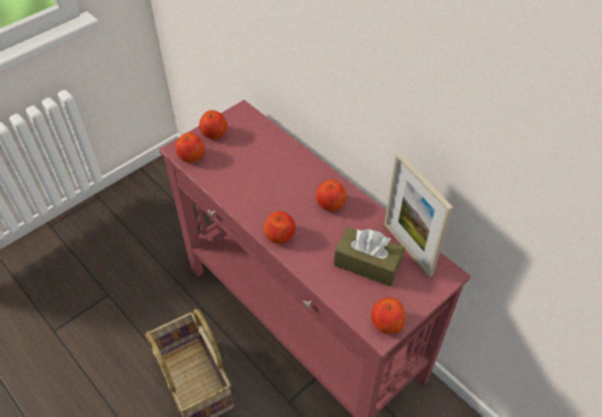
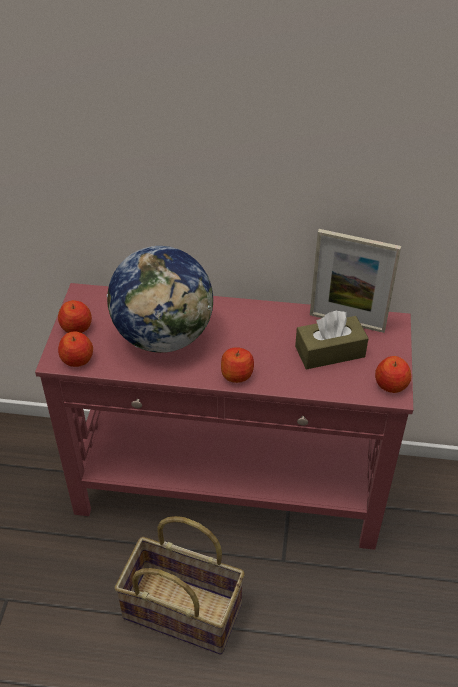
camera: 40 degrees left, 5 degrees down
(262, 175) = (164, 336): none -> globe
(330, 204) = (250, 325): apple -> none

